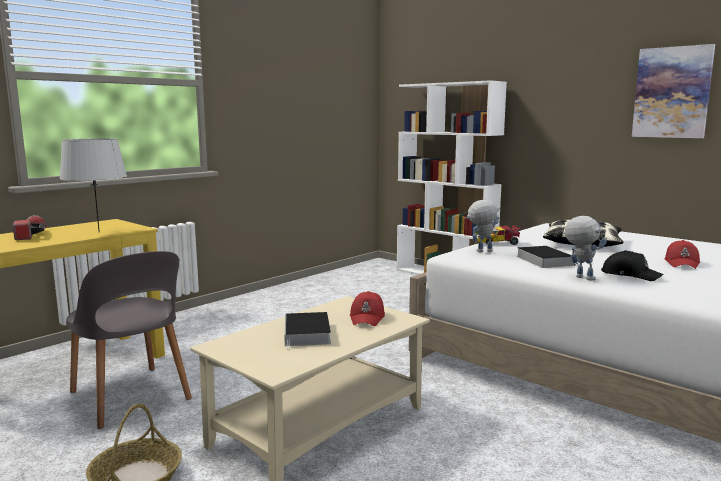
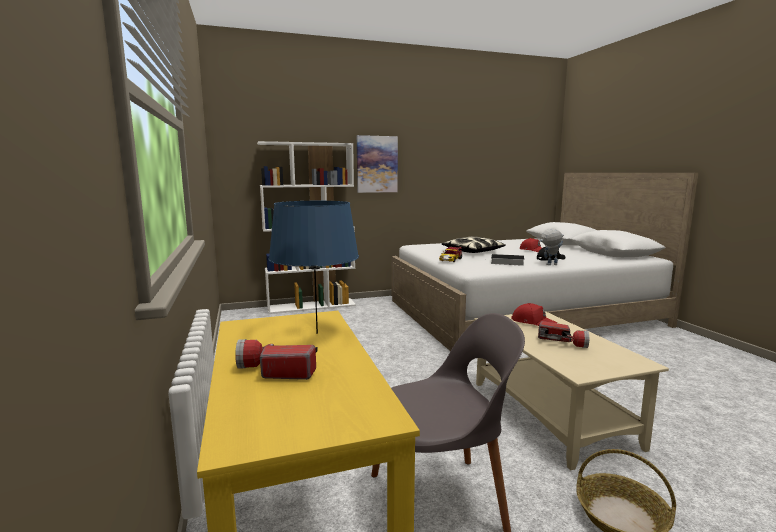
camera: 60 degrees left, 0 degrees up
(99, 232) = (317, 333): grey table lamp -> blue table lamp
(307, 334) = (562, 342): book -> flashlight
(480, 252) = (471, 266): toy robot -> none
(672, 92) = (453, 157): picture -> picture (377, 164)

